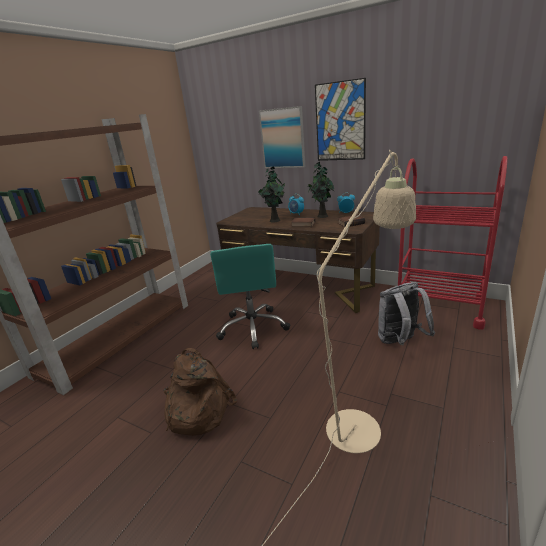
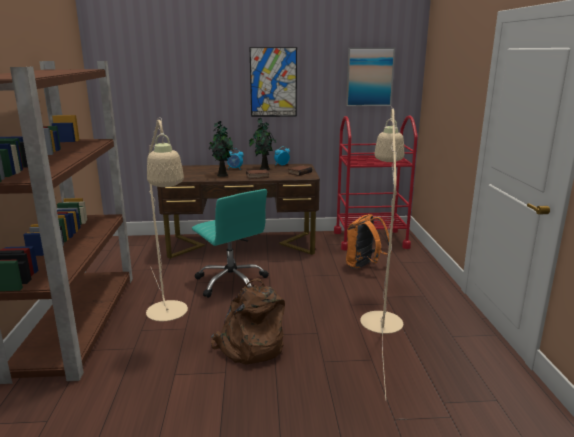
camera: 35 degrees left, 5 degrees down
(175, 351) = (169, 316): none -> beige floor lamp
(283, 138) = (213, 94): picture -> picture (369, 77)
(400, 342) = (364, 266): grey backpack -> orange backpack

